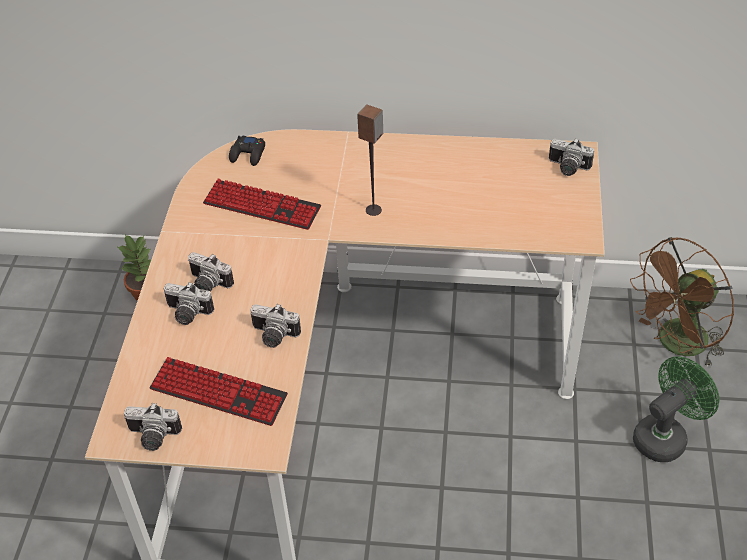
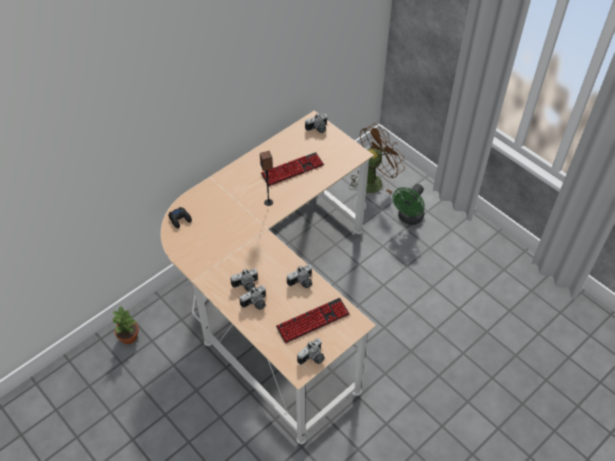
camera: 50 degrees left, 5 degrees up
(262, 206) = (220, 236): keyboard -> keyboard (292, 170)
(665, 436) = (408, 218): green fan -> green fan turned 150 degrees counterclockwise
(676, 345) = (373, 180): brown fan -> brown fan turned 135 degrees counterclockwise

